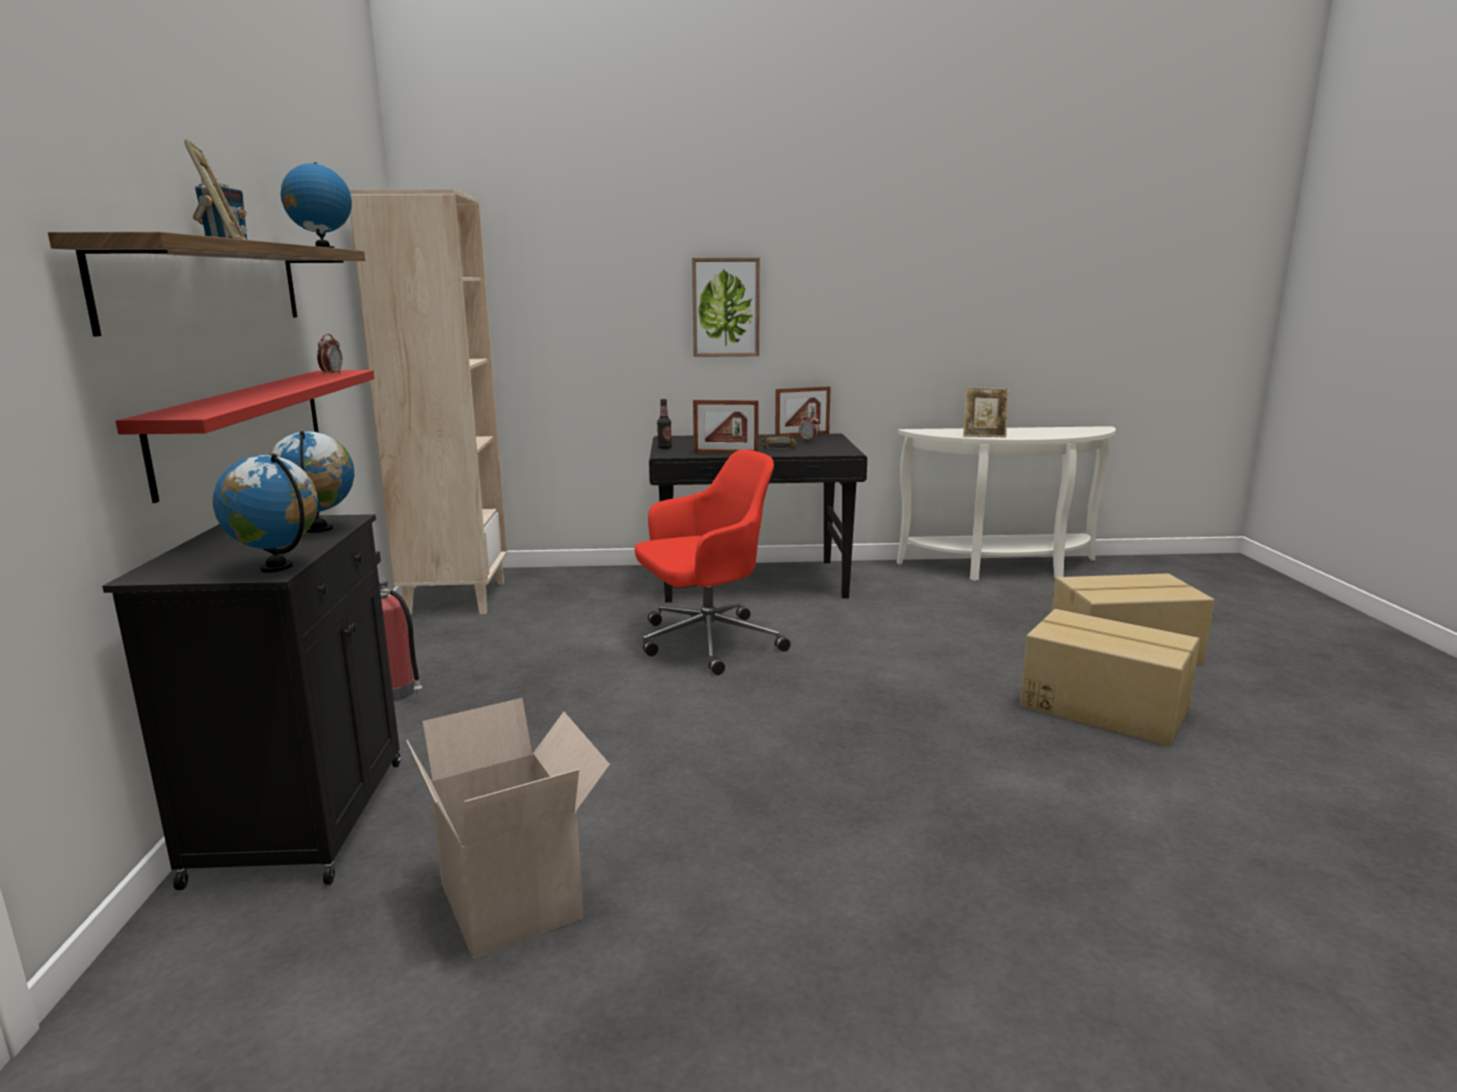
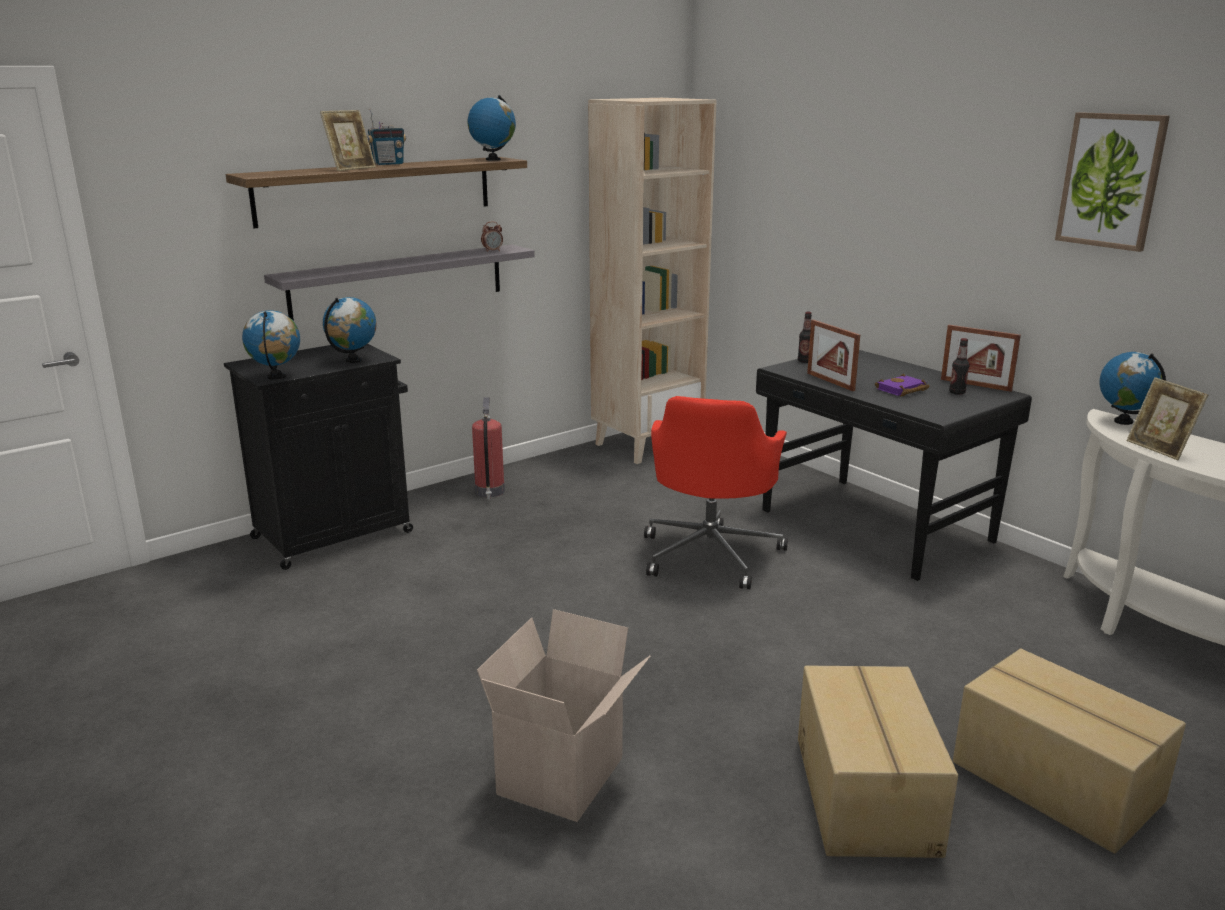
camera: 55 degrees right, 5 degrees up
(244, 426) = (399, 282): red shelf -> grey shelf
(515, 900) = (309, 624): cardboard box -> cardboard box (563, 778)
(706, 642) = (711, 553): red office chair -> red office chair turned 75 degrees clockwise
(725, 307) = (928, 222): picture -> picture (1111, 181)
(780, 446) = (902, 390): black book -> purple book
(809, 440) = (957, 392): alarm clock -> bottle
(930, 430) = (1123, 421): none -> globe

